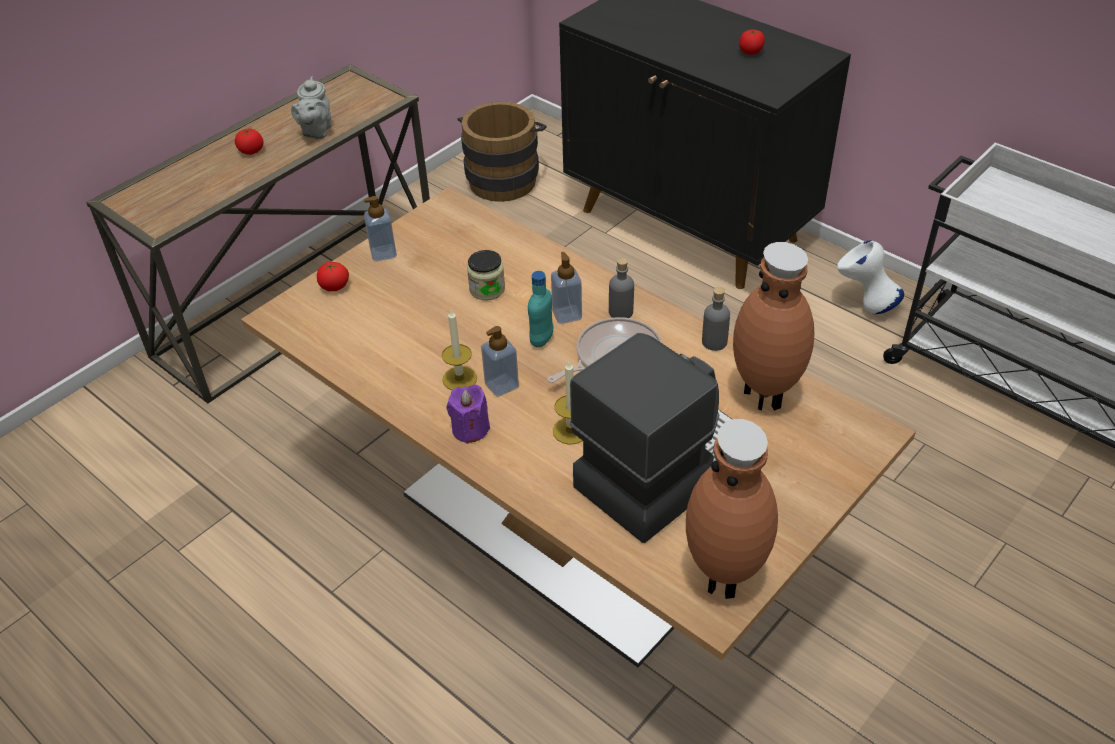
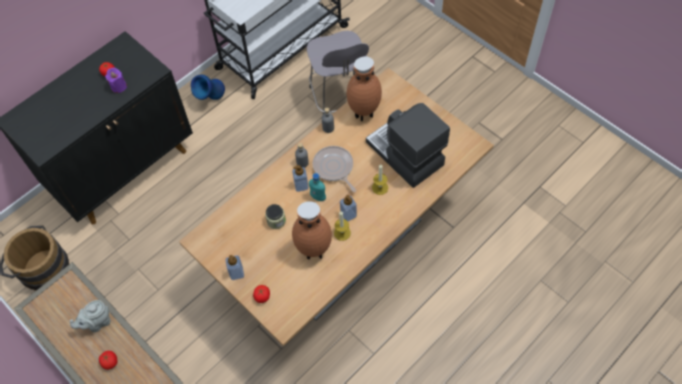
camera: 85 degrees left, 15 degrees up
(316, 132) = (97, 322): grey teapot -> grey teapot turned 135 degrees clockwise
(470, 429) = (376, 228): purple candle -> purple candle (118, 86)
(725, 577) = (460, 139): brown vase -> brown vase (314, 251)
(864, 305) = (211, 100): white vase -> blue vase
(929, 499) = (339, 101): none -> grey stool

